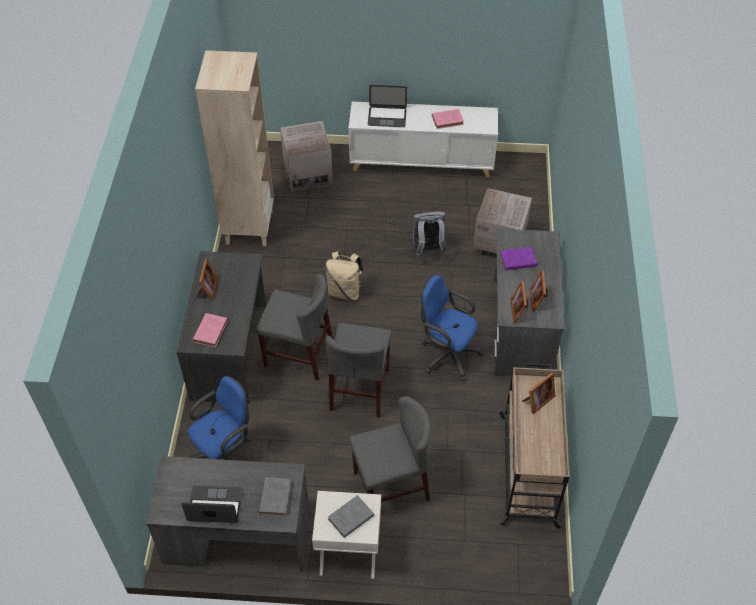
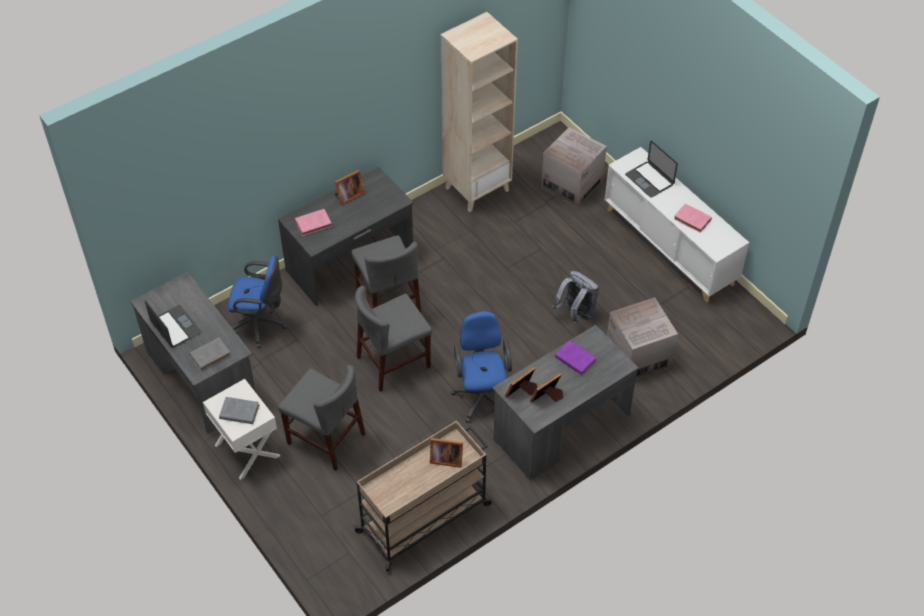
camera: 50 degrees right, 0 degrees up
(345, 291) = (477, 290): beige backpack -> none

